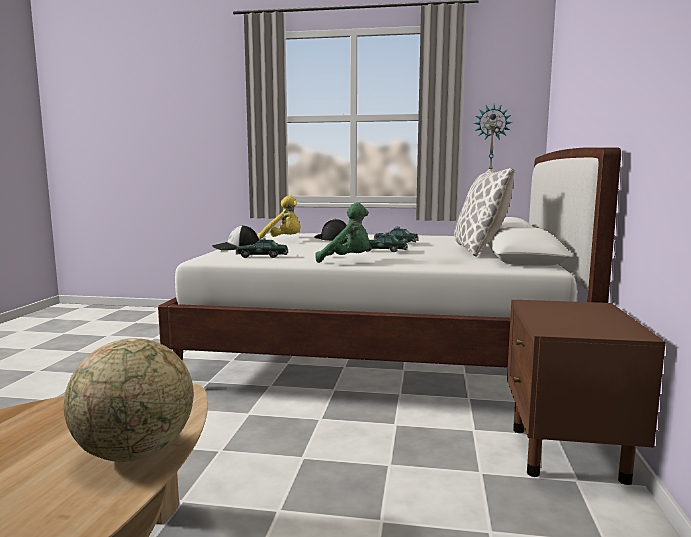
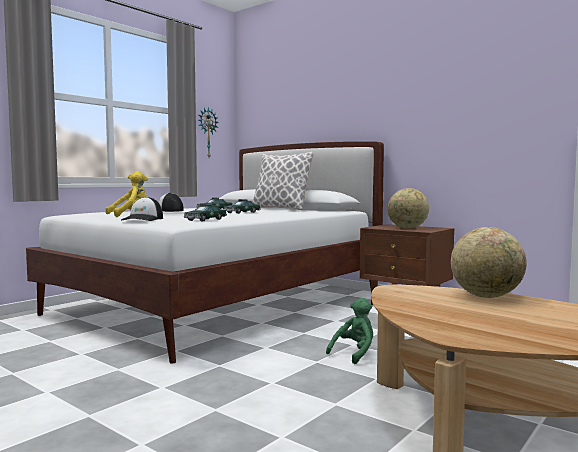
camera: 60 degrees left, 5 degrees down
(347, 260) = (267, 216): green plush toy -> green plush toy (354, 353)
(565, 318) = (407, 228): none -> globe

